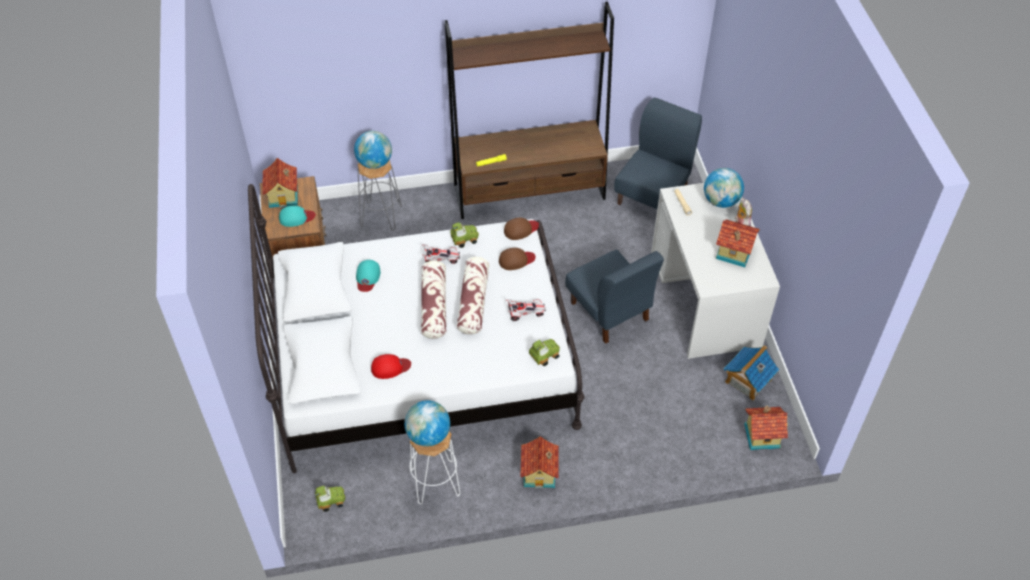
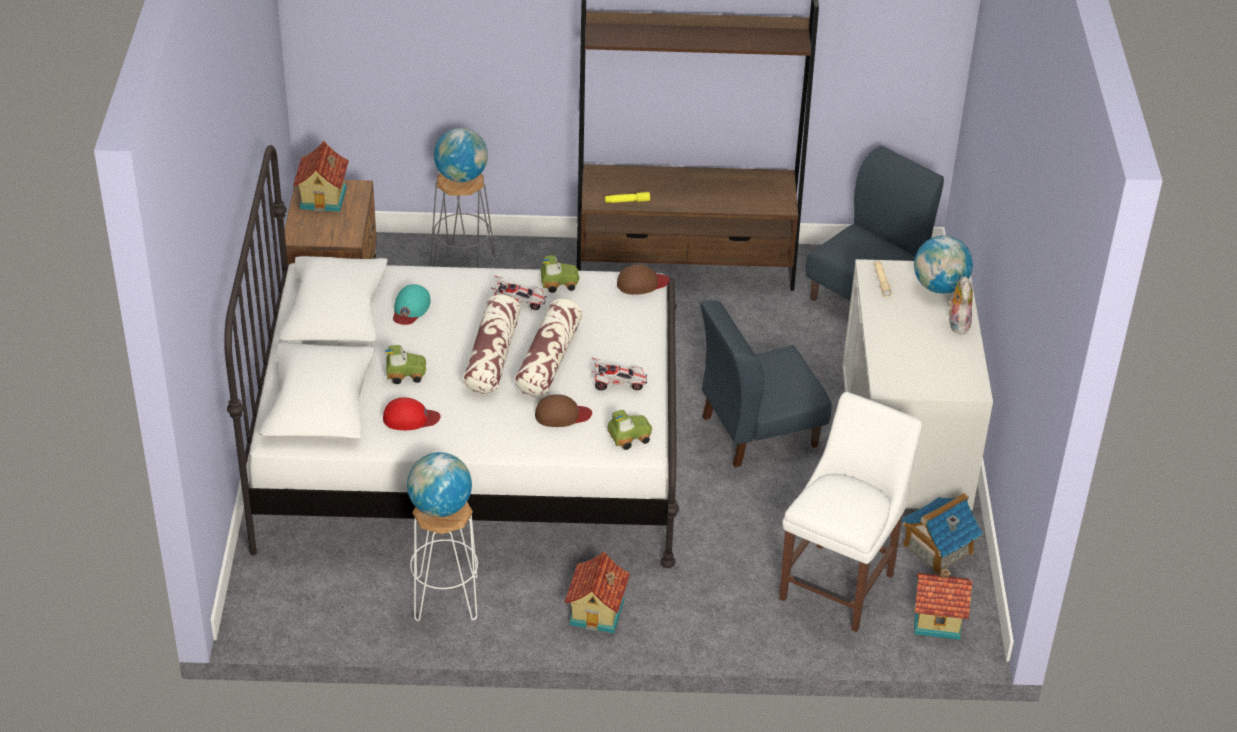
camera: 10 degrees right, 10 degrees down
(296, 217) = (334, 226): turquoise cap -> none
(330, 499) = (294, 595): toy car -> toy car (405, 373)
(516, 260) = (624, 319): brown cap -> brown cap (562, 415)
(609, 311) = (758, 431): blue chair -> blue chair turned 90 degrees clockwise
(692, 419) = (840, 583): none -> white chair
(734, 253) = (938, 352): toy house -> none

